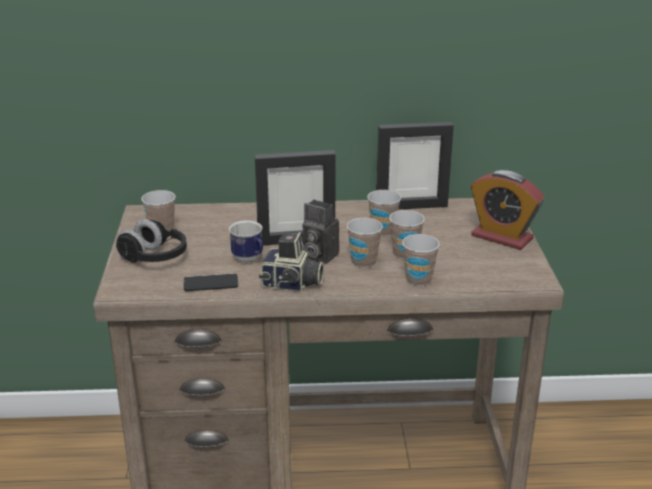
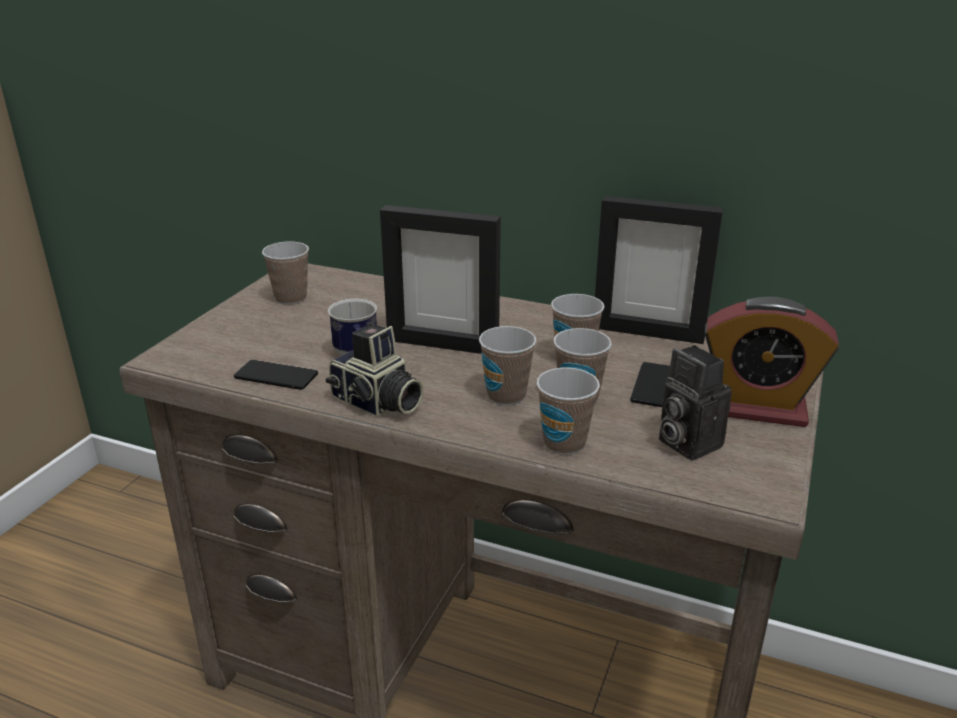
camera: 25 degrees right, 0 degrees up
(154, 258) = (247, 328): black headphones -> none
(318, 256) = (450, 372): camera -> camera (685, 442)
(440, 237) = (654, 386): none -> phone
(502, 237) = (757, 408): alarm clock -> alarm clock turned 45 degrees counterclockwise

